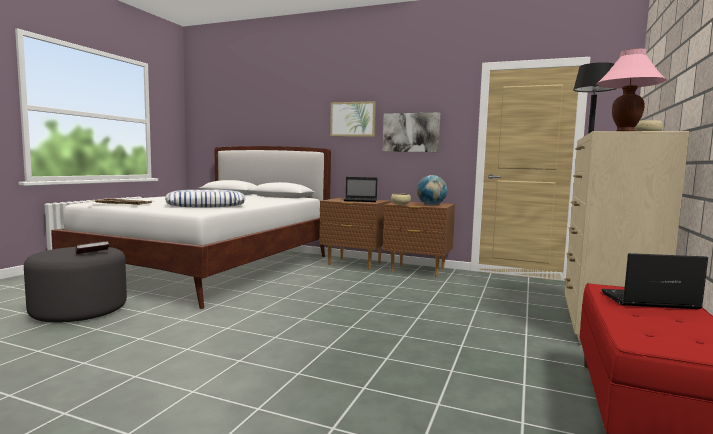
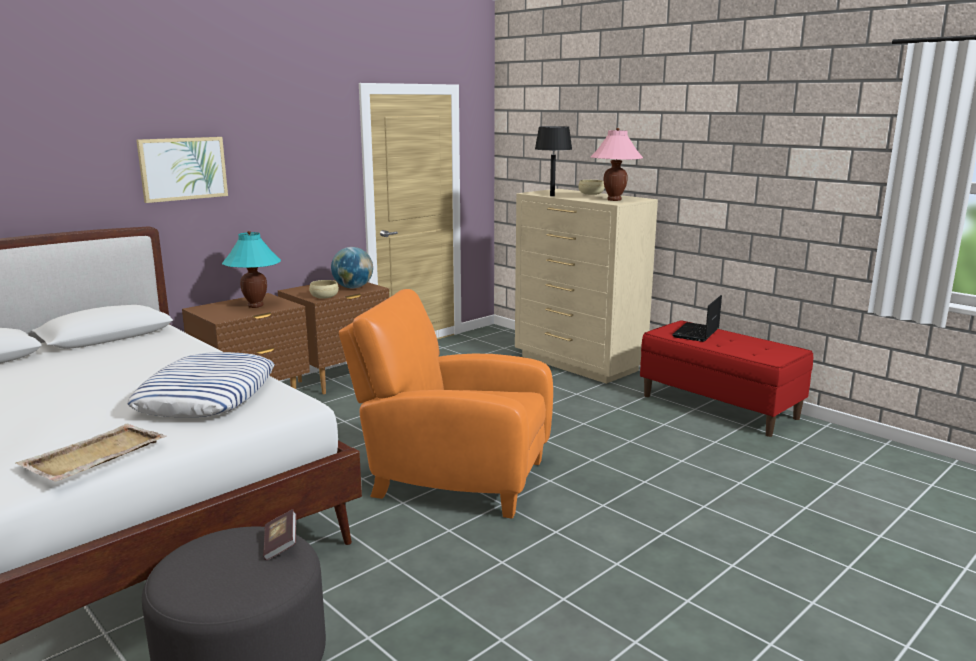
camera: 65 degrees left, 10 degrees up
(305, 317) = (453, 477): none -> orange armchair
(361, 201) = (255, 306): laptop -> turquoise table lamp
(411, 132) = (281, 184): picture -> none

